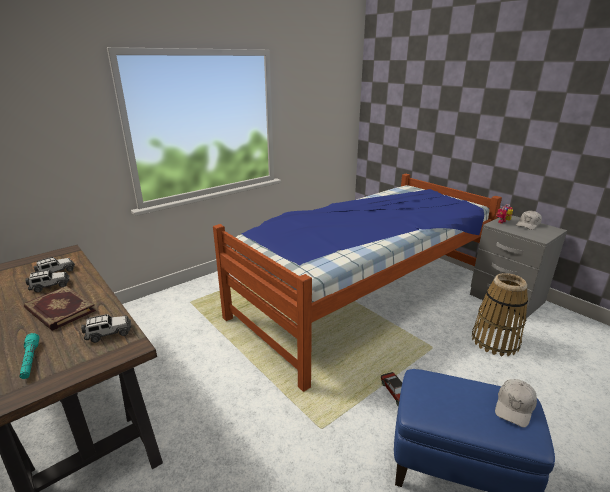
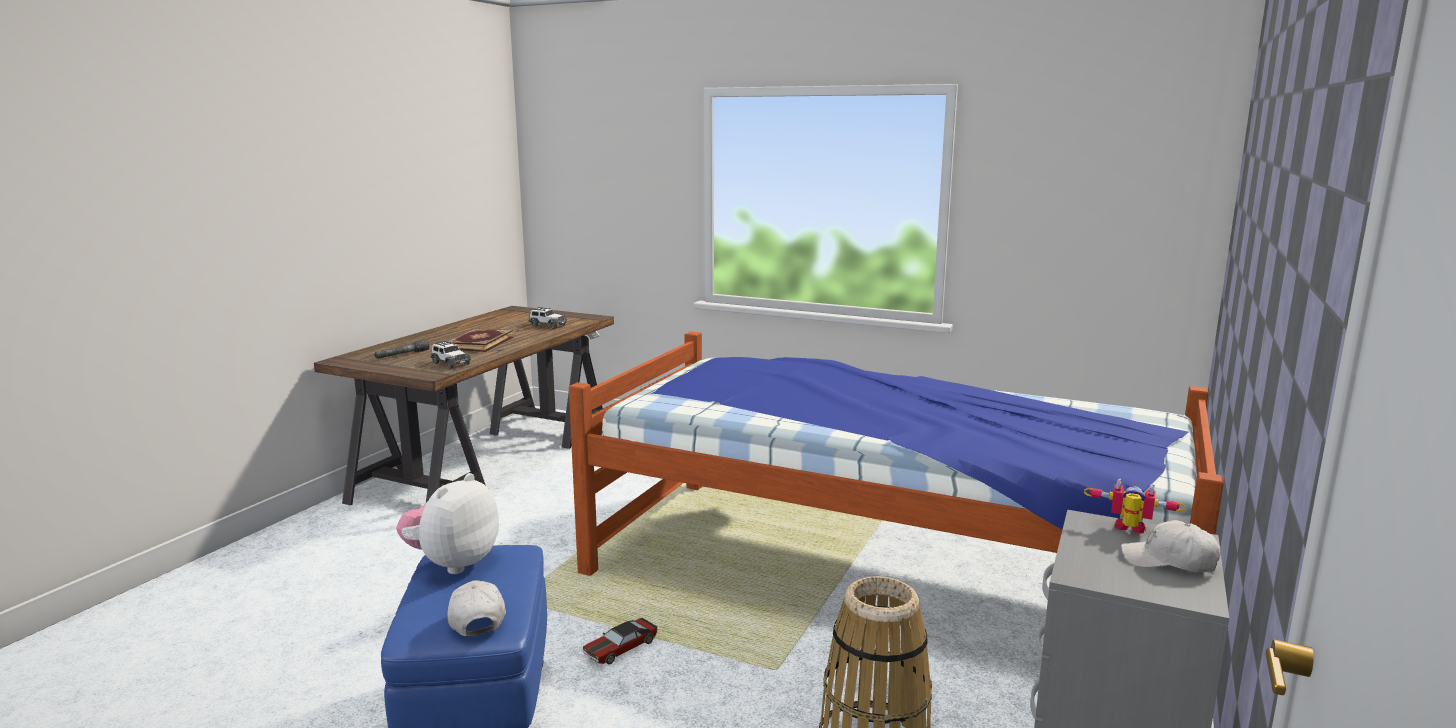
camera: 65 degrees right, 10 degrees down
(30, 360) = (402, 355): turquoise flashlight -> grey flashlight
(50, 286) = (519, 330): toy car -> none
(437, 409) = (453, 563): none -> plush toy
(514, 407) = (476, 617): white cap -> white cap turned 60 degrees clockwise

